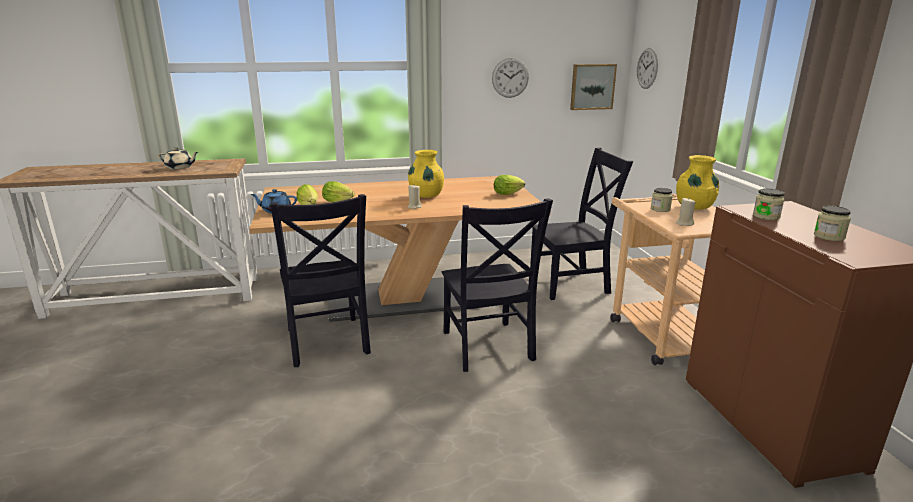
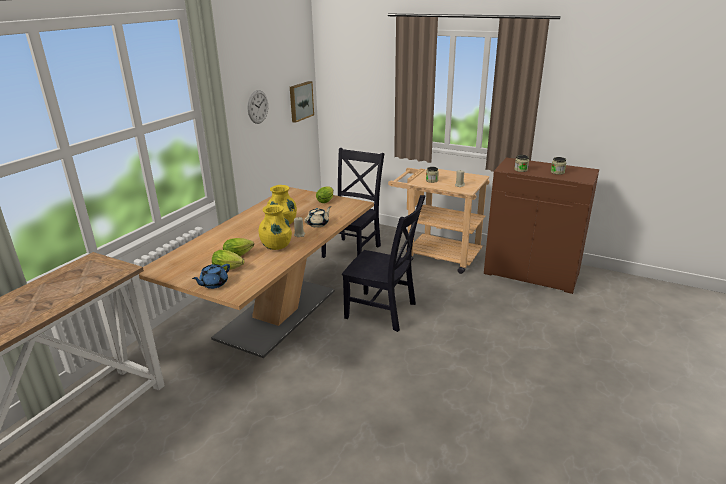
camera: 50 degrees left, 5 degrees up
(180, 167) = (62, 288): beige teapot -> beige teapot (318, 224)
(327, 343) = (293, 371): black chair -> none
(647, 68) = (338, 82): wall clock -> none
(694, 207) = (440, 173): yellow vase -> yellow vase (276, 246)

